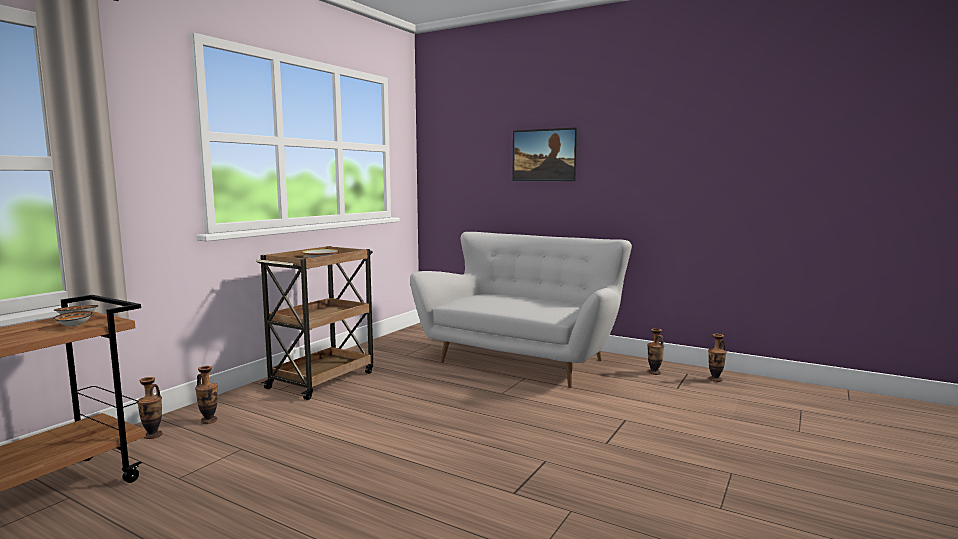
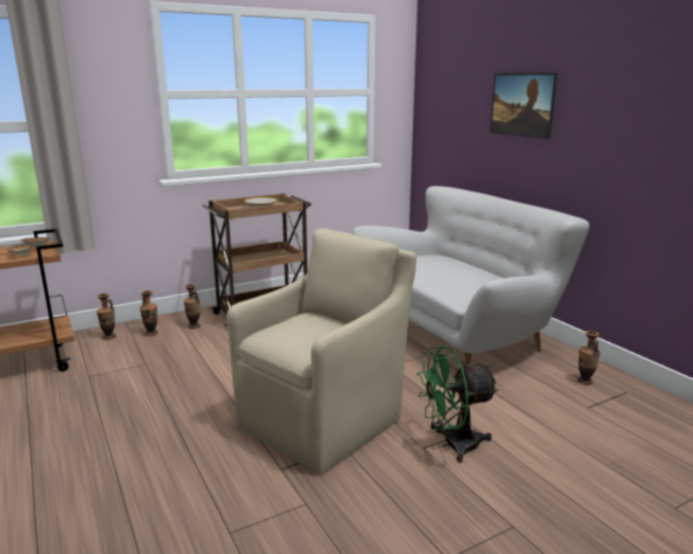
camera: 30 degrees right, 10 degrees up
(501, 446) = (324, 420): none -> beige armchair
(623, 435) = (452, 445): none -> green fan
(715, 379) = (653, 409): vase -> vase (194, 326)

